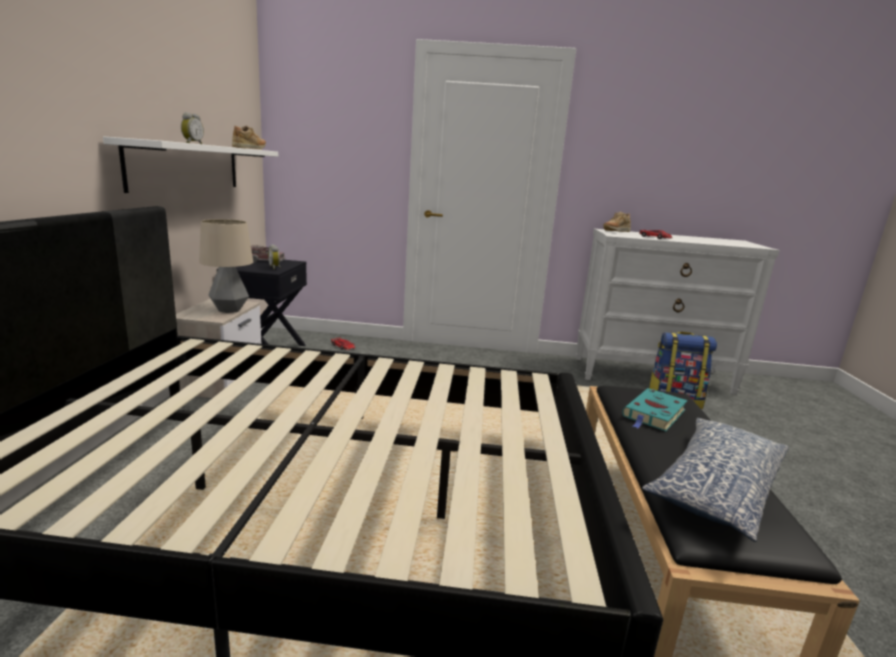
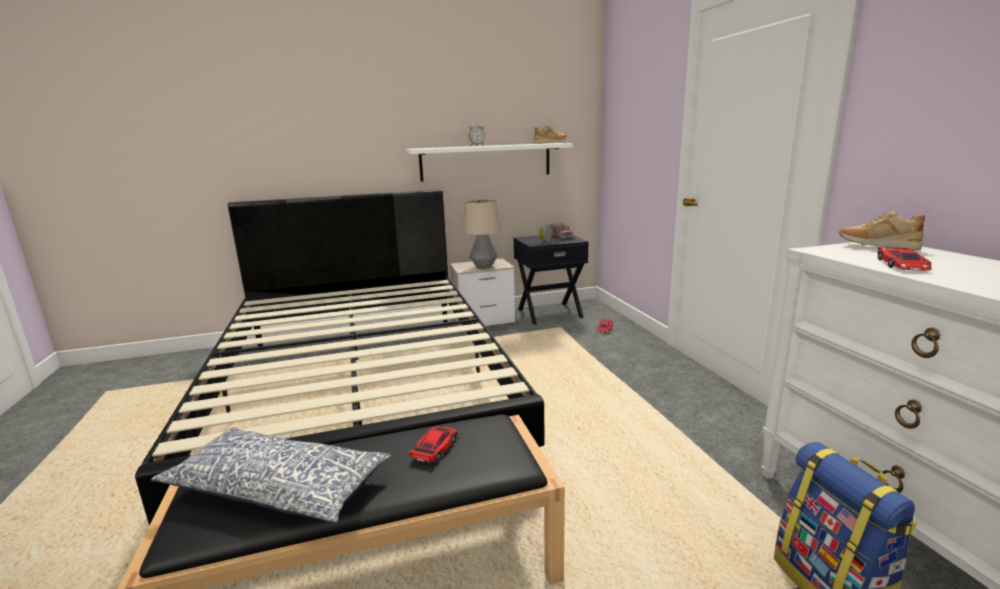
camera: 70 degrees right, 0 degrees up
(654, 414) = (435, 447): turquoise book -> toy car

